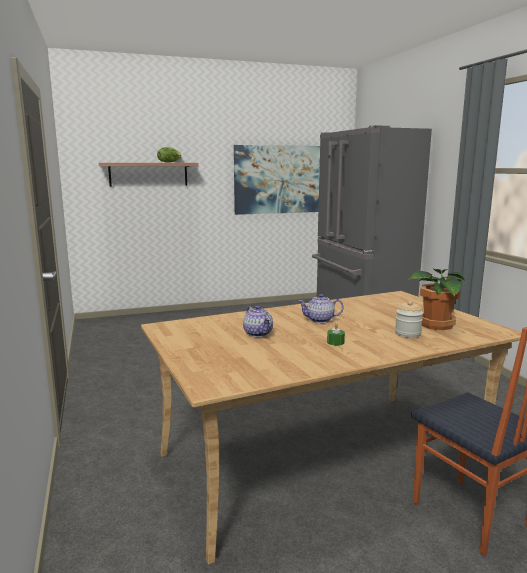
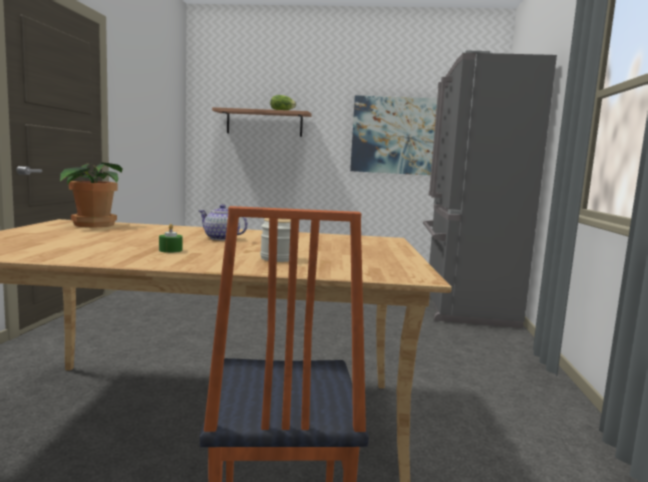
camera: 25 degrees right, 5 degrees down
(258, 333) = (124, 235): teapot -> none
(435, 325) = (341, 259): potted plant -> potted plant (92, 225)

